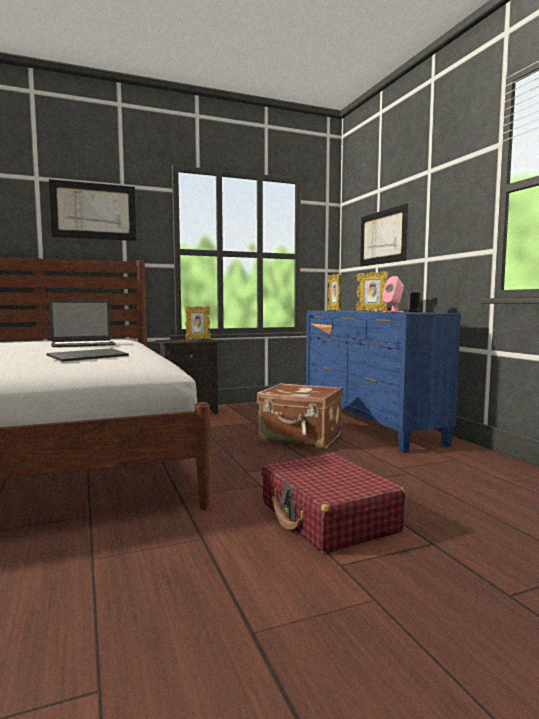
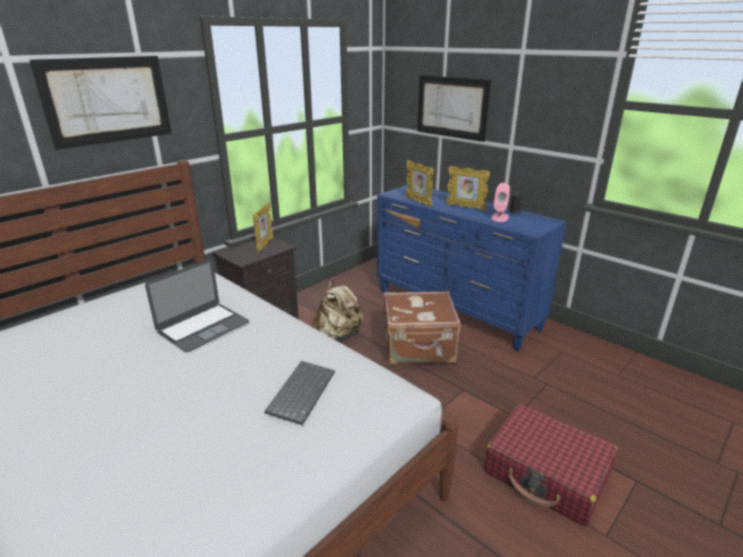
camera: 25 degrees left, 20 degrees up
(239, 424) = (338, 335): none -> beige backpack

